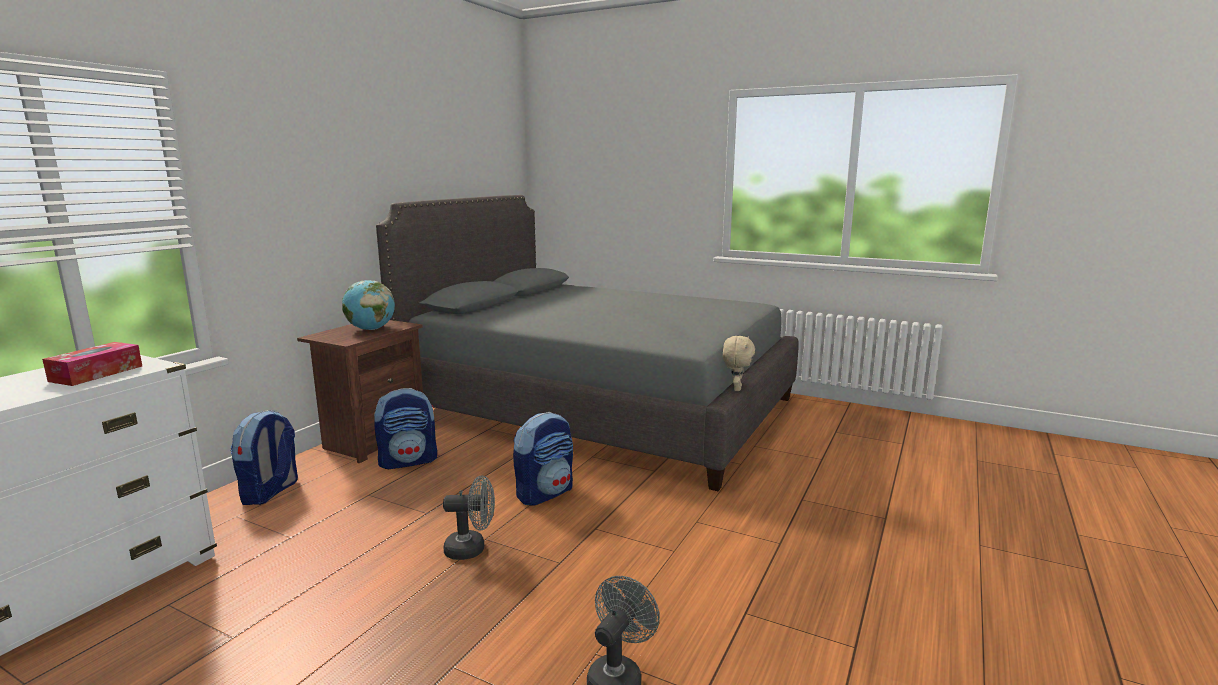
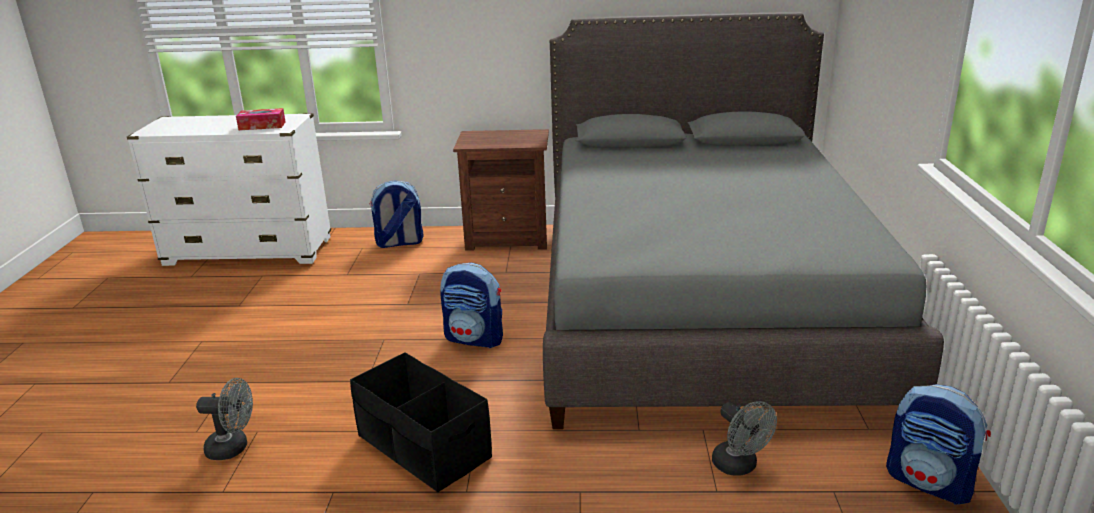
camera: 65 degrees right, 10 degrees up
(370, 329) = (508, 139): globe -> none
(408, 461) = (484, 265): backpack -> backpack (930, 482)
(472, 549) = (366, 339): grey fan -> grey fan (739, 467)
(704, 551) = (423, 447): none -> black storage box
(736, 388) = (621, 334): beige plush toy -> none

